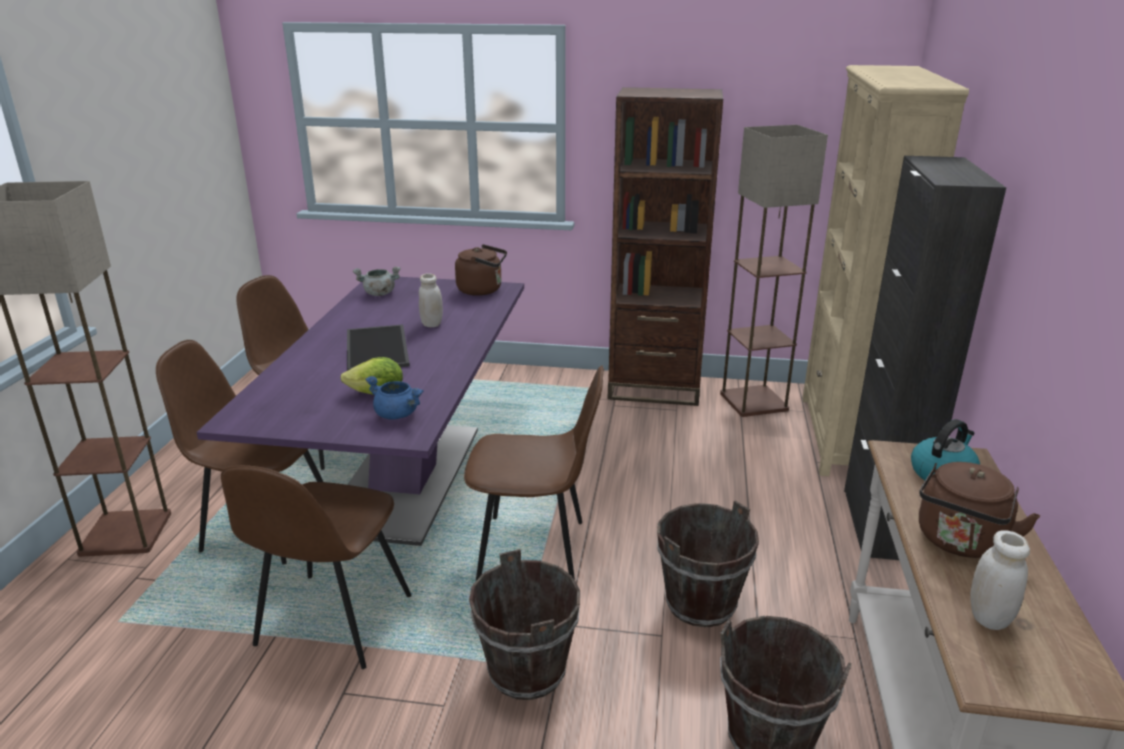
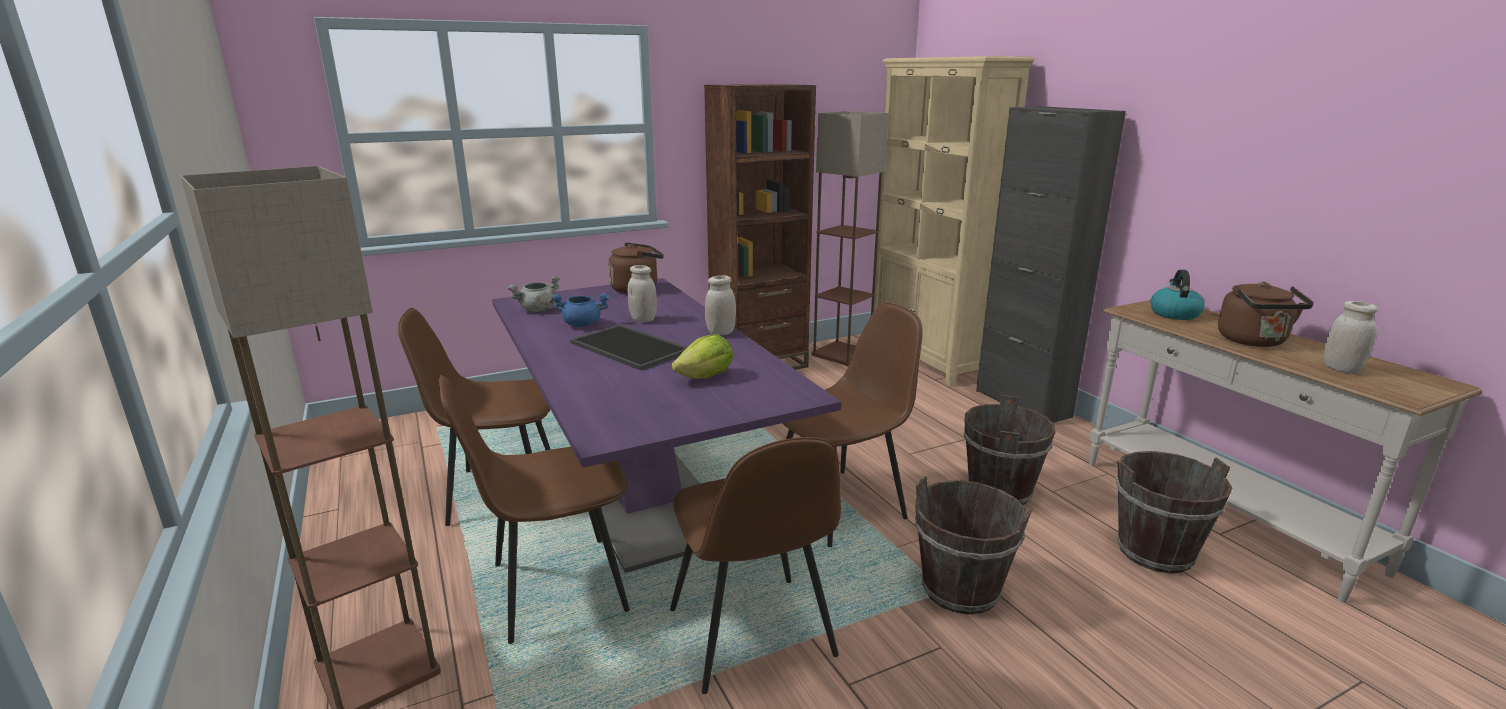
camera: 35 degrees left, 5 degrees down
(398, 414) = (760, 385): blue cooking pot -> blue cooking pot (582, 324)
(463, 354) = (721, 333): none -> white jar

